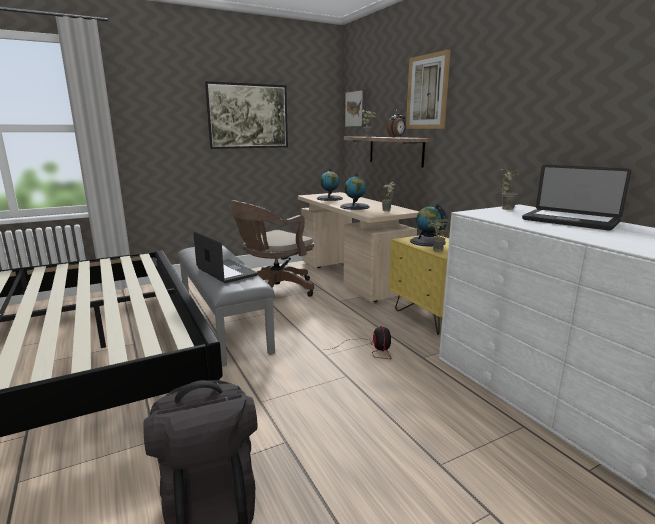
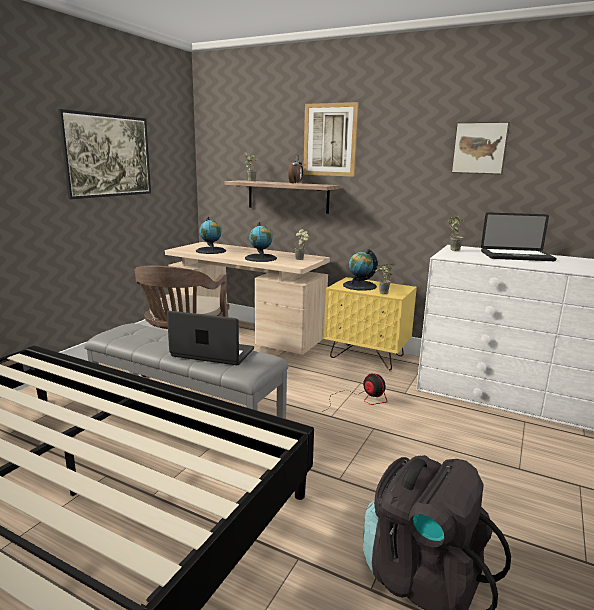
camera: 35 degrees left, 0 degrees up
(356, 109) = (223, 149): picture -> picture (479, 148)

